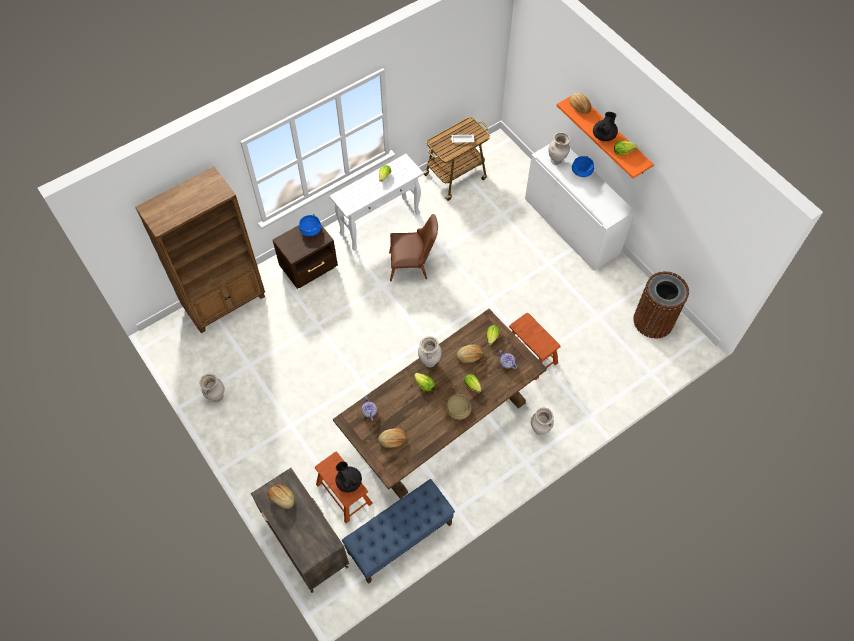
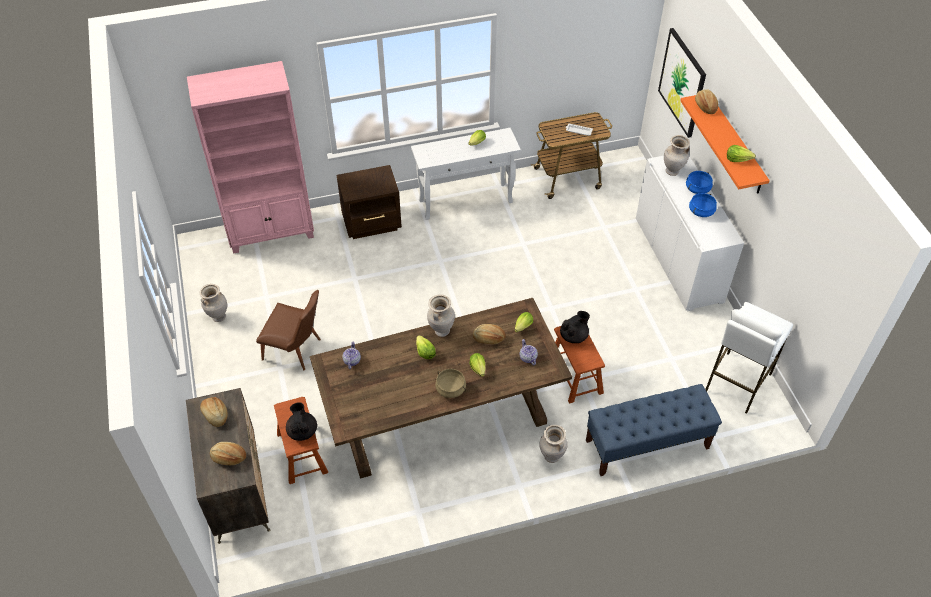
camera: 20 degrees right, 10 degrees down
(225, 302) = (271, 232): brown bookcase -> pink bookcase
(310, 229) = (379, 176): blue cooking pot -> blue cooking pot (701, 211)
(392, 440) = (363, 396): bread -> bread (228, 457)
(399, 539) = (340, 520): blue bench -> blue bench (646, 444)
(413, 266) = (482, 251): brown chair -> brown chair (297, 351)
(545, 82) = (682, 82): none -> picture
(604, 135) = (722, 139): black teapot -> black teapot (574, 336)
(653, 321) = (737, 382): brown trash can -> white stool

